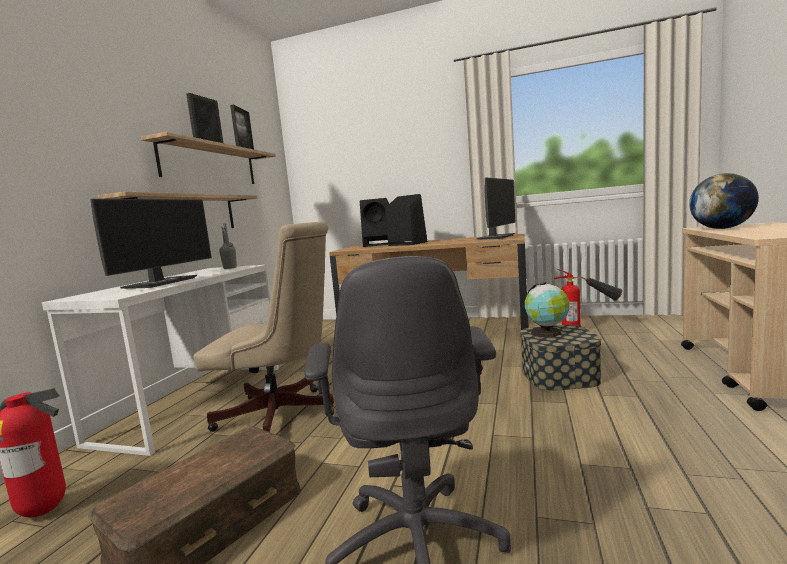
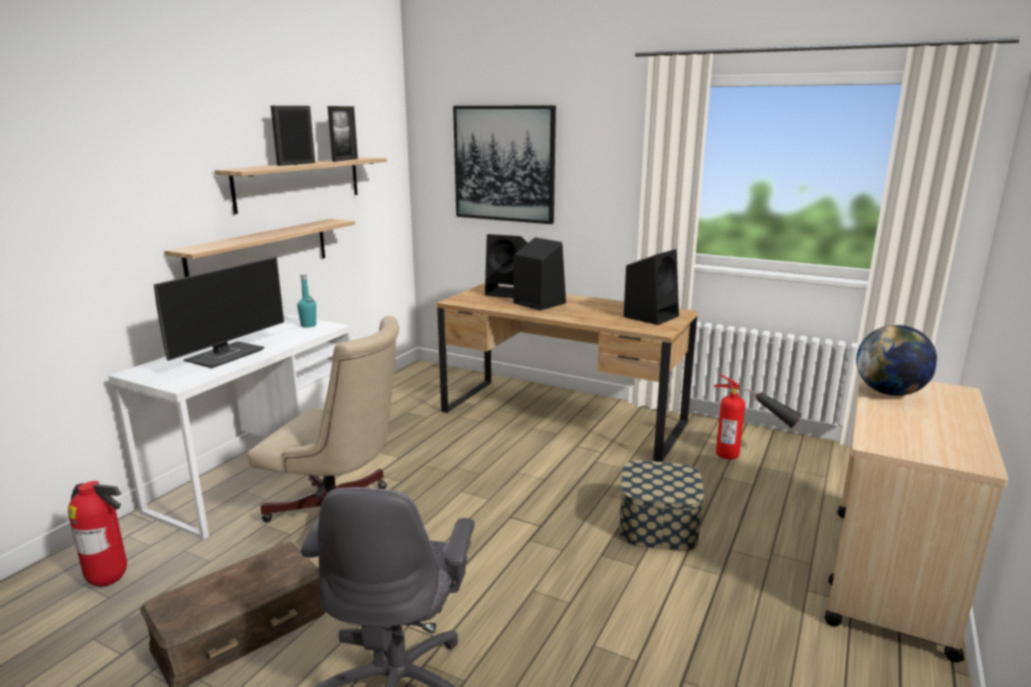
camera: 10 degrees right, 10 degrees up
(230, 268) = (308, 325): grey bottle -> turquoise bottle
(362, 157) = (504, 164): none -> picture
(496, 237) = (651, 316): monitor -> black speaker
(547, 333) = (651, 475): globe -> none

